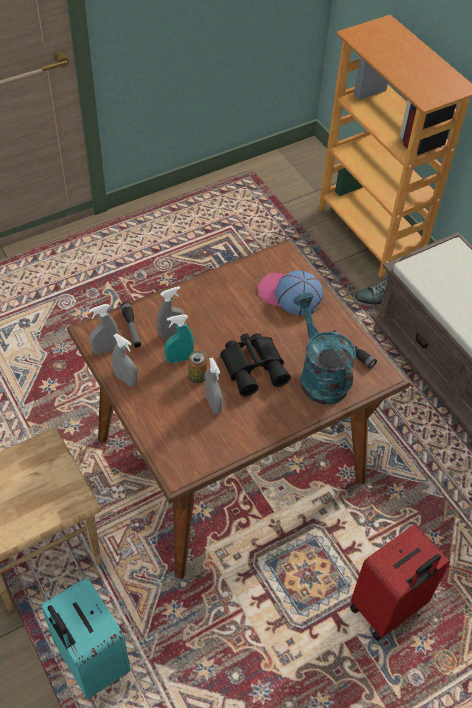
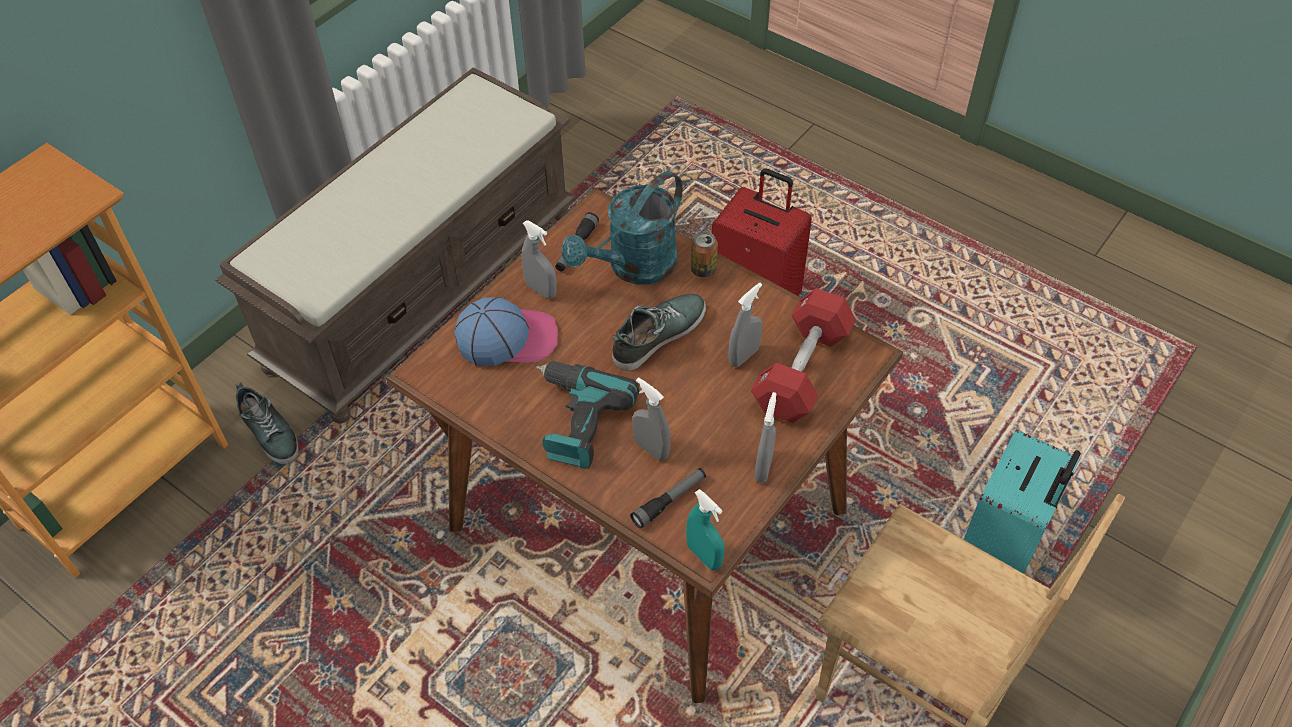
camera: 110 degrees left, 0 degrees up
(105, 349) = (726, 516): grey spray bottle -> grey spray bottle (541, 290)
(179, 359) = (691, 421): turquoise spray bottle -> turquoise spray bottle (704, 556)
(184, 431) = (802, 370): none -> red dumbbell
(197, 377) = (710, 389): can -> can (703, 270)
(210, 306) = (576, 420): none -> power drill
(254, 367) = (657, 335): black binoculars -> shoe
(289, 295) = (507, 338): cap -> cap turned 105 degrees counterclockwise

